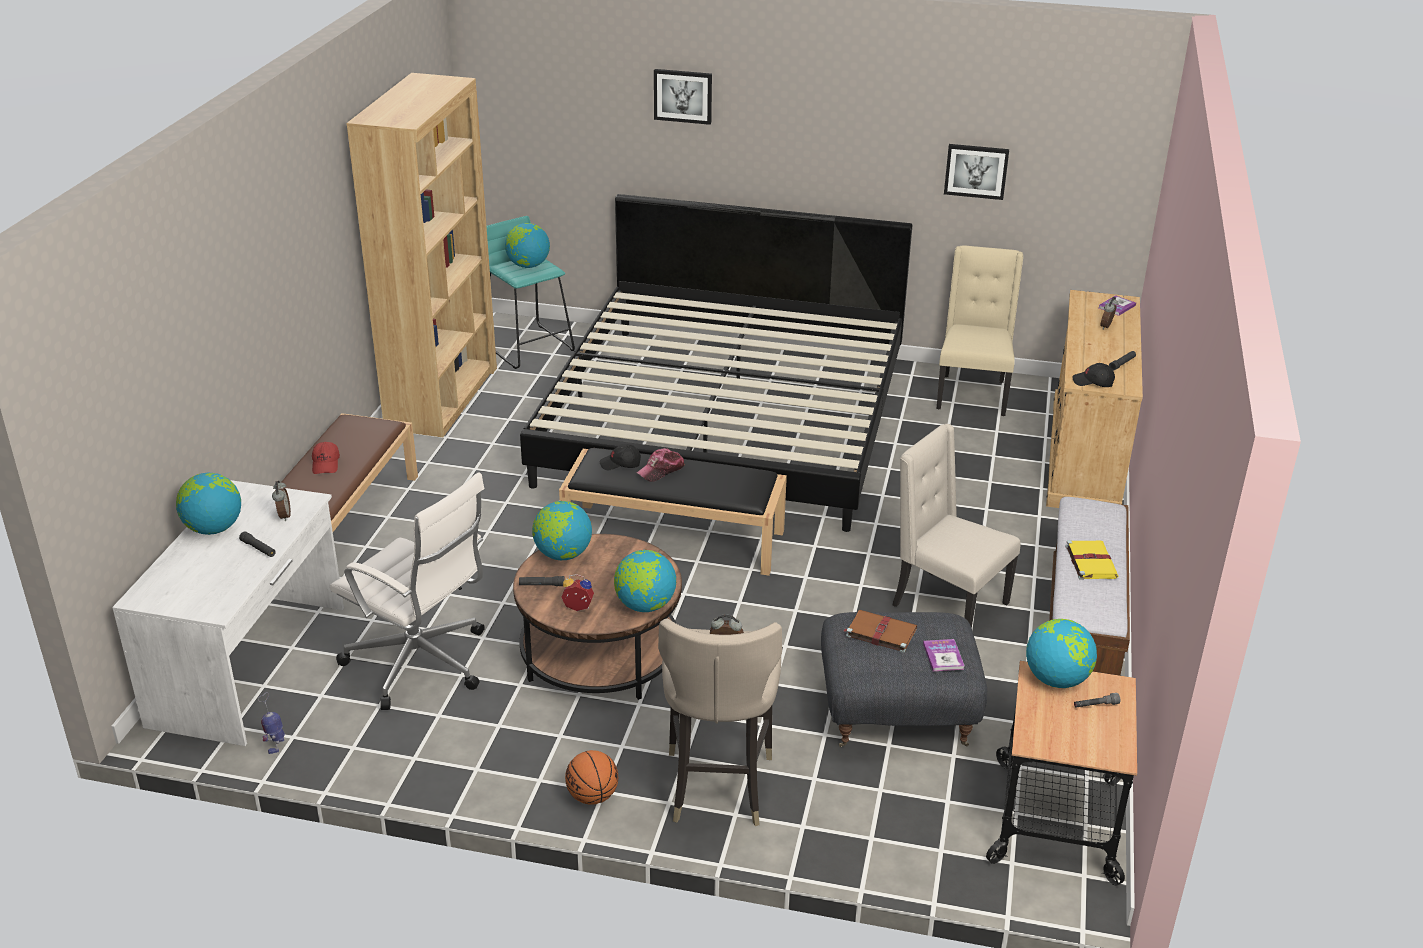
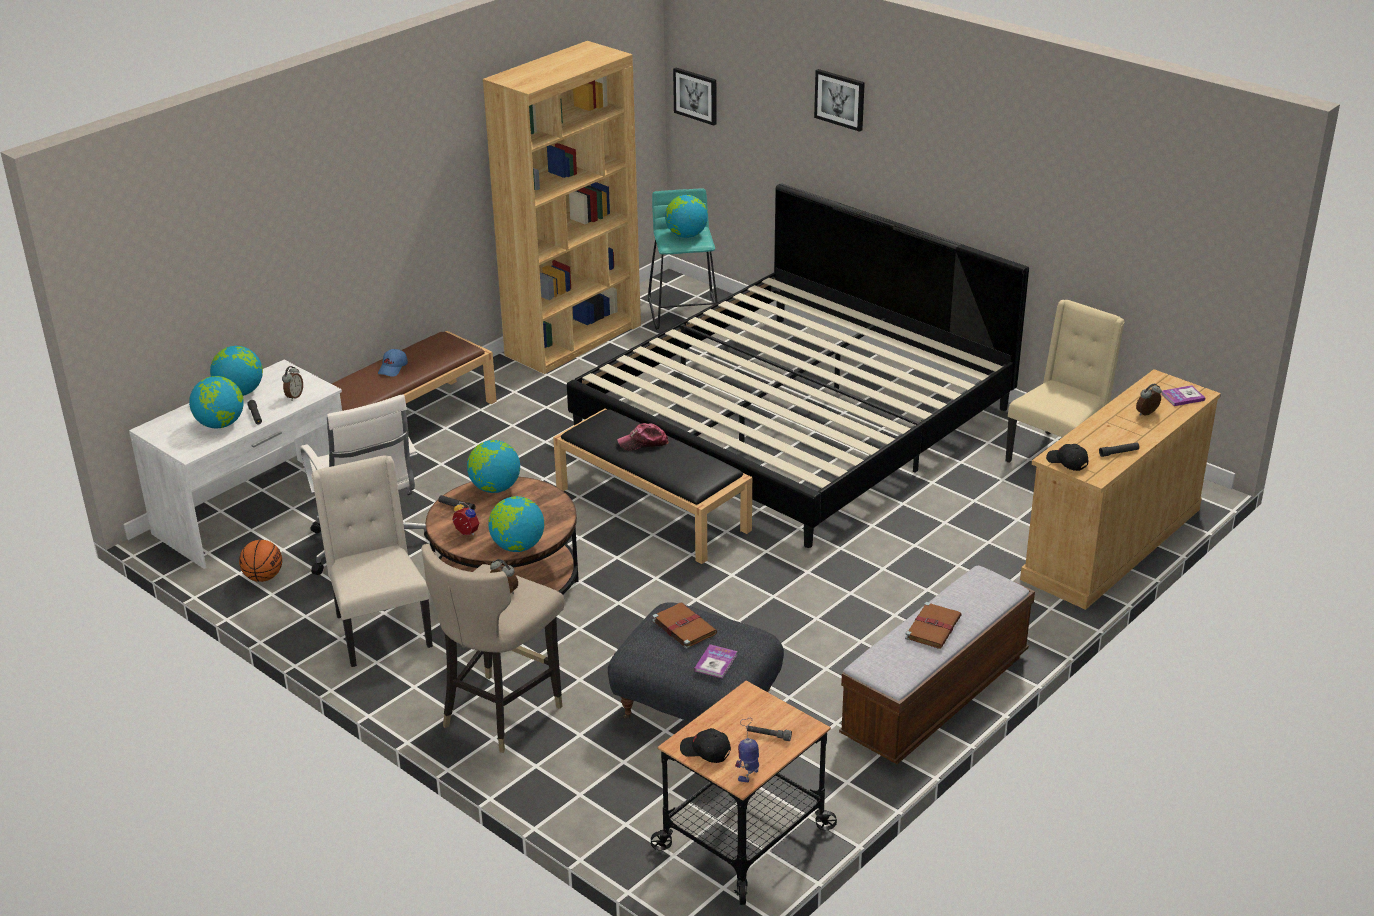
camera: 30 degrees right, 0 degrees up
(276, 744) = (224, 574): toy robot -> toy robot (749, 773)
(326, 464) = (393, 368): red cap -> blue cap
(592, 796) = (402, 687): basketball -> basketball (263, 577)
(620, 464) = (616, 429): black cap -> black cap (705, 752)
(947, 605) = (832, 636): beige chair -> beige chair (381, 631)
(976, 171) = (1092, 225): picture -> picture (696, 95)
(1056, 679) = (759, 705): globe -> globe (221, 424)
(1090, 561) = (933, 627): yellow book -> brown book

